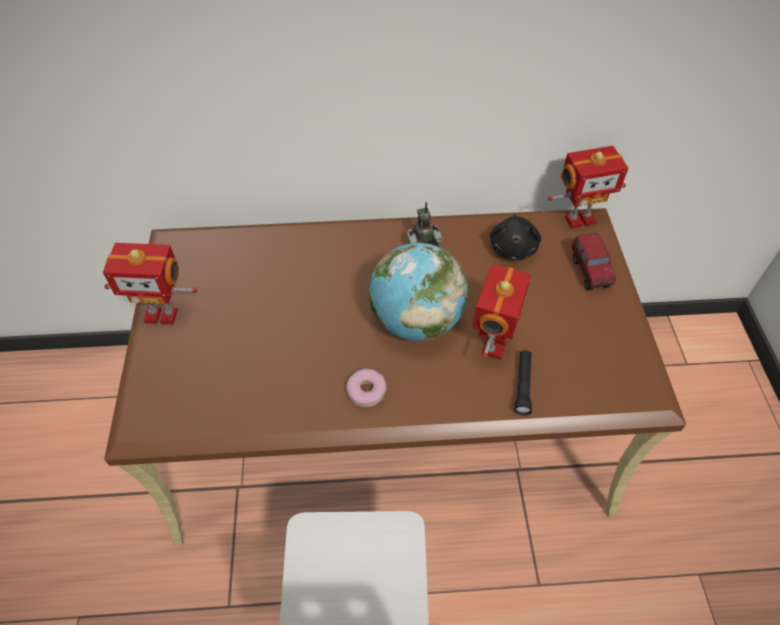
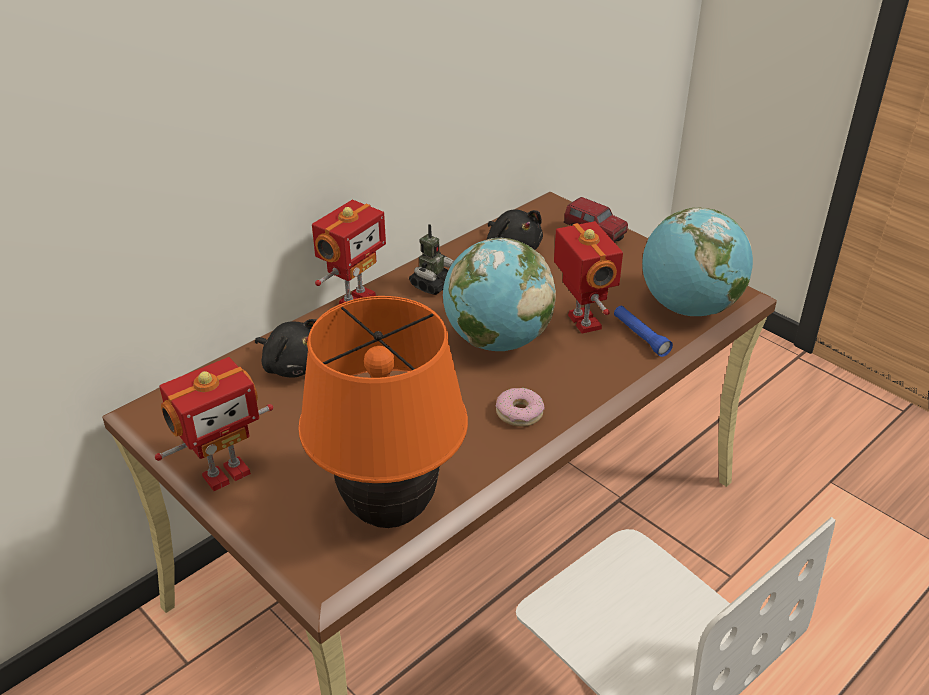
camera: 40 degrees left, 15 degrees down
(214, 408) = (390, 511): none -> orange table lamp
(273, 259) = (293, 365): none -> black plush toy
(523, 385) = (640, 336): black flashlight -> blue flashlight
(579, 219) = (541, 205): toy robot -> toy robot (355, 299)
(592, 384) = (689, 307): none -> globe

